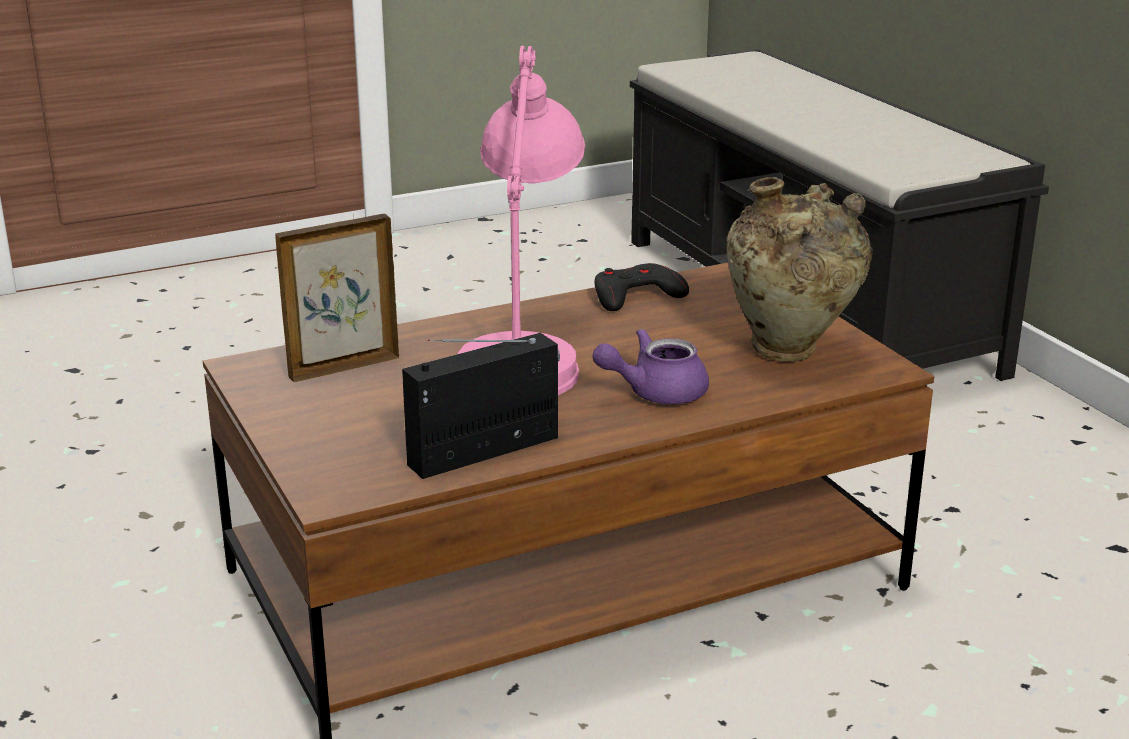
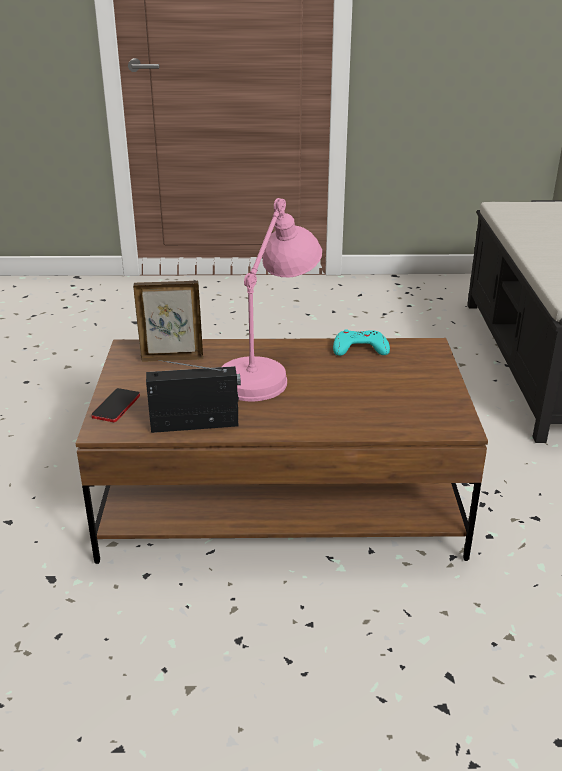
camera: 25 degrees right, 5 degrees up
(319, 455) = (116, 406): none -> phone
(636, 296) = (359, 348): black game controller -> turquoise game controller
(655, 393) = (314, 411): purple teapot -> none
(790, 354) = (413, 405): beige vase -> none

